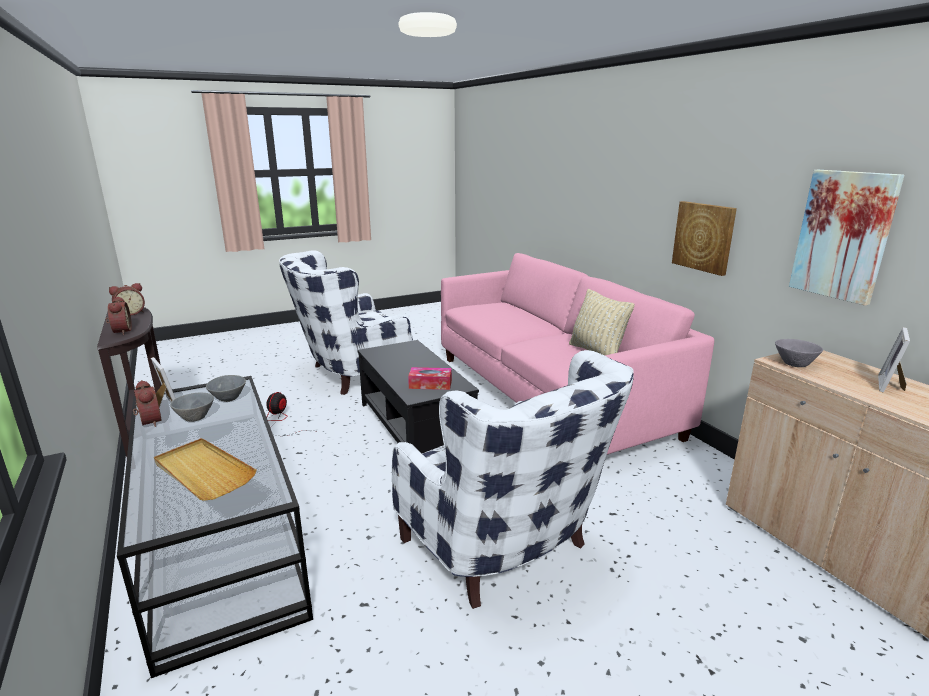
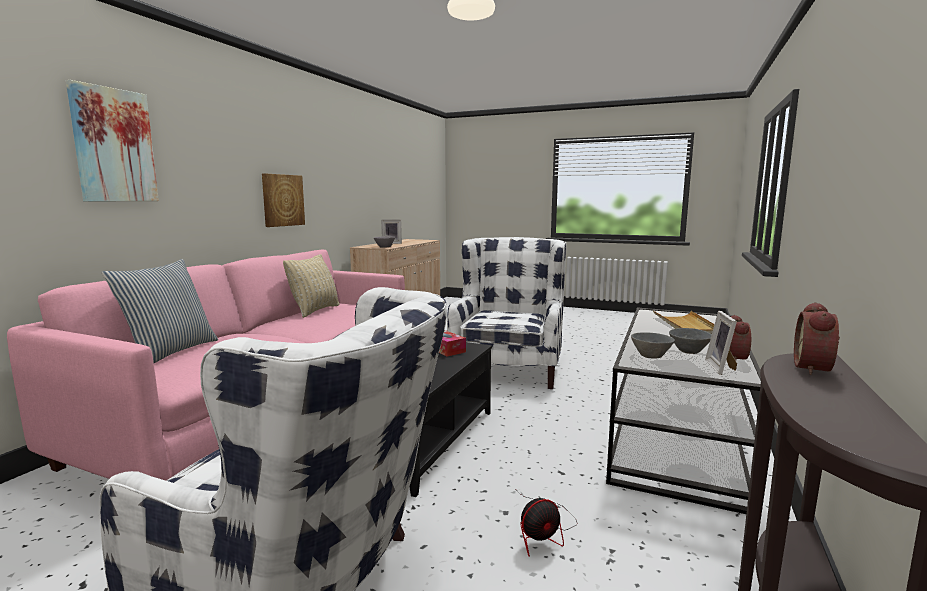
camera: 130 degrees left, 10 degrees down
(131, 313) = (836, 415): alarm clock -> none
(519, 309) = (170, 352): none -> pillow
(843, 235) = (345, 185): picture -> picture (114, 145)

